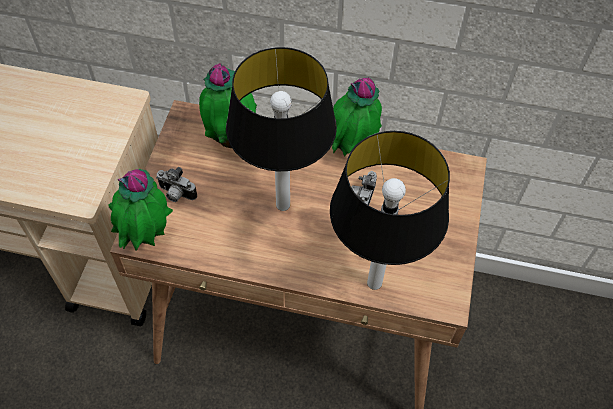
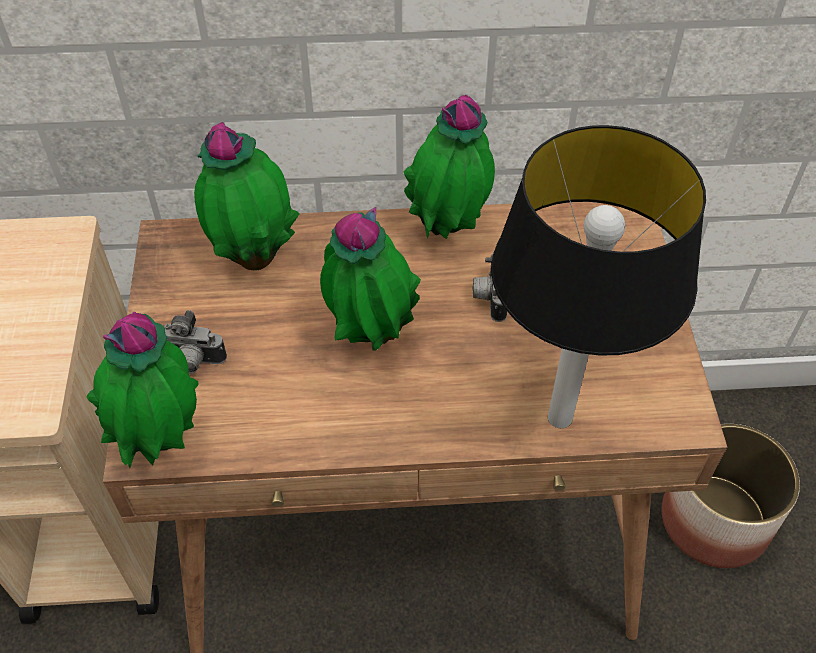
camera: 15 degrees left, 5 degrees down
(282, 204) = (369, 335): table lamp -> potted plant
(496, 365) = (713, 521): none -> planter

